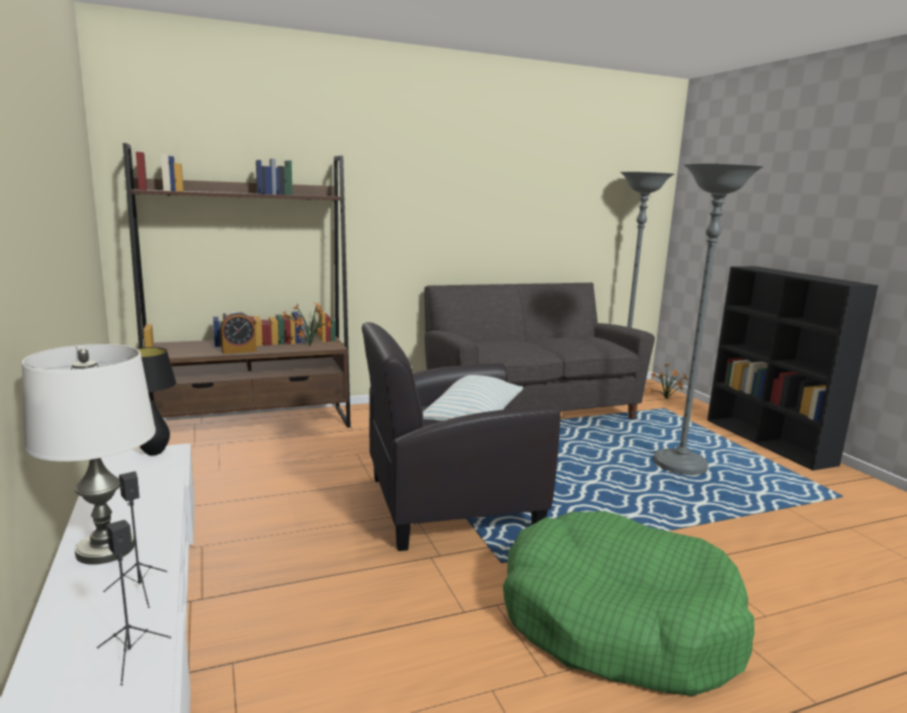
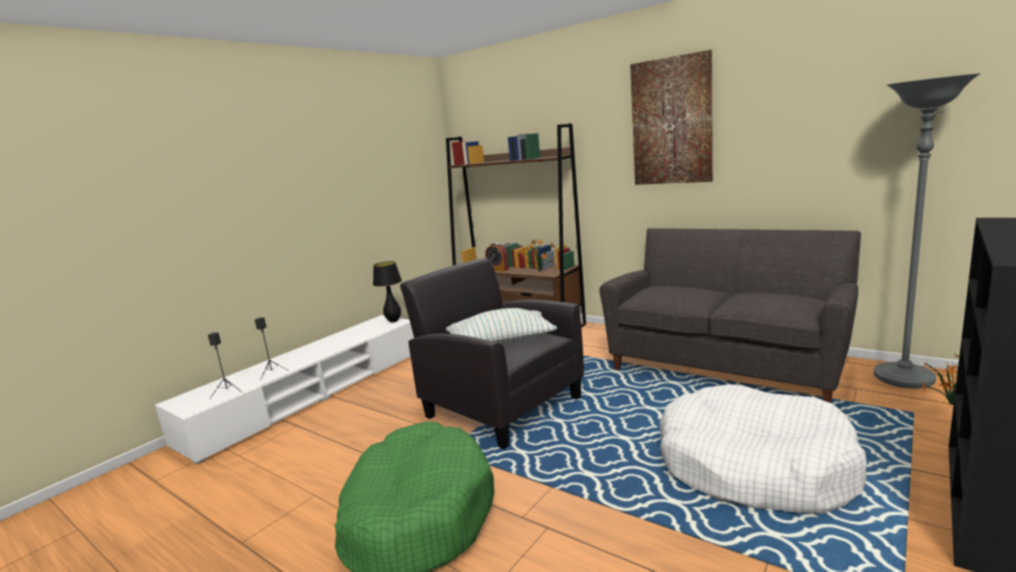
camera: 60 degrees right, 0 degrees up
(105, 549) = (298, 355): white table lamp -> none
(449, 173) = (671, 121): none -> picture
(680, 465) = (754, 467): grey floor lamp -> white dog bed

